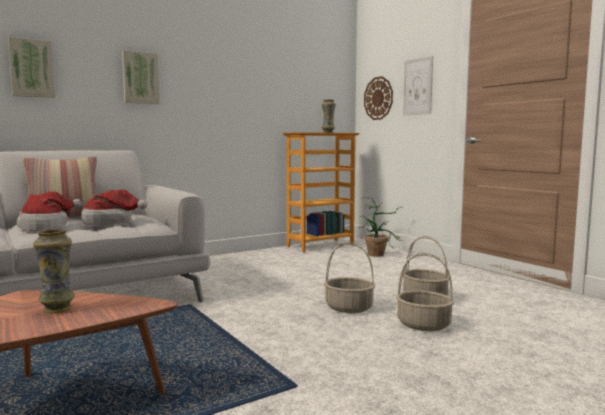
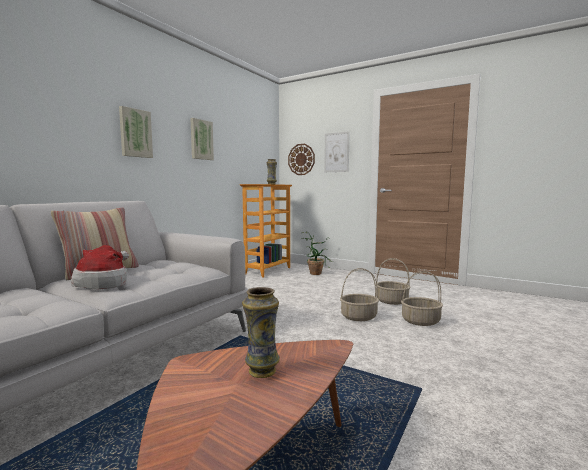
camera: 25 degrees left, 0 degrees up
(31, 68) = (31, 115): picture -> picture (201, 140)
(112, 222) = (162, 270): hat -> none

